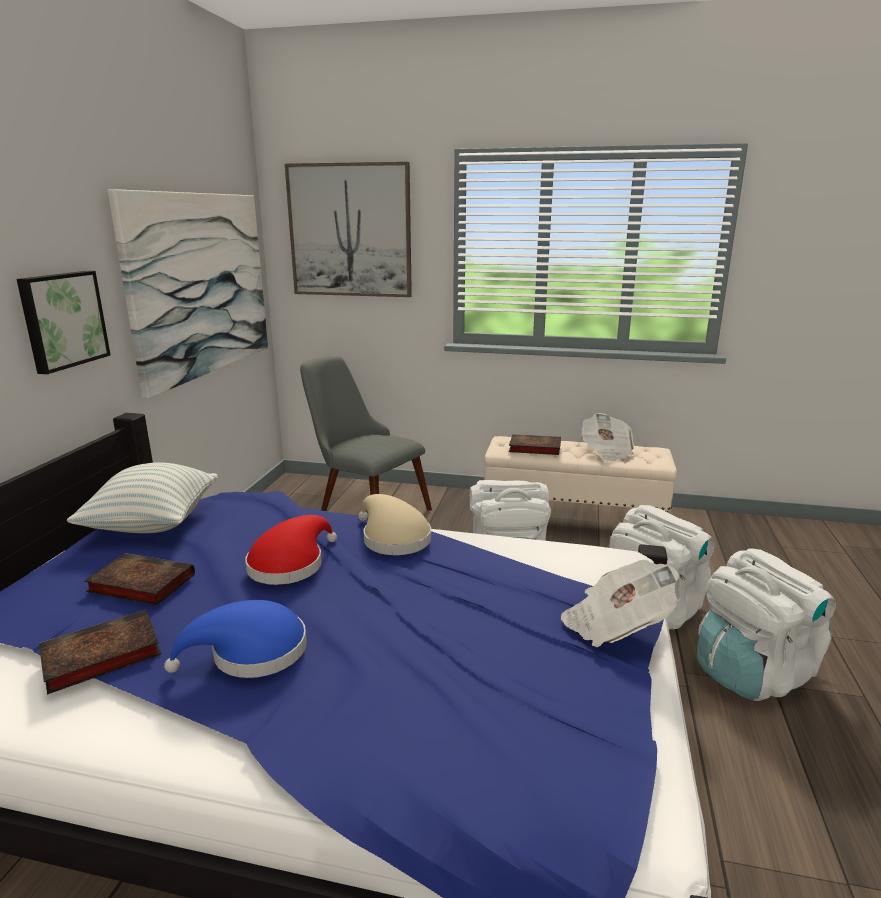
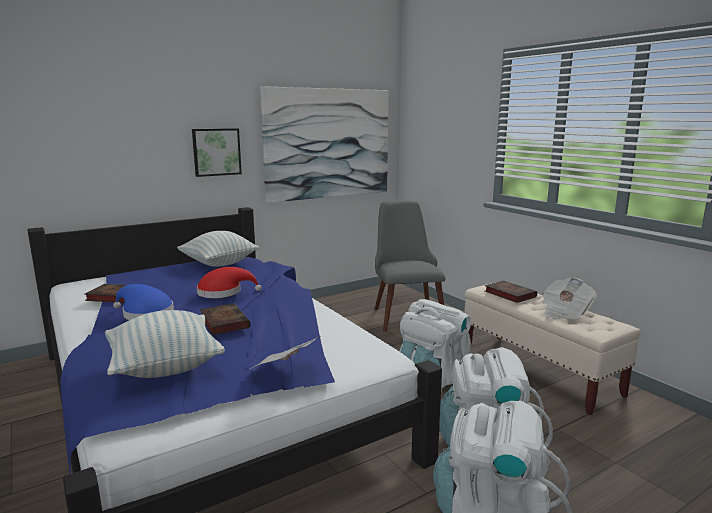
camera: 45 degrees right, 5 degrees down
(139, 584) = (169, 280): book -> book (223, 322)
(350, 231) = (441, 113): picture -> none
(393, 538) = (286, 299): beige hat -> none
(489, 706) = (165, 367): none -> pillow

